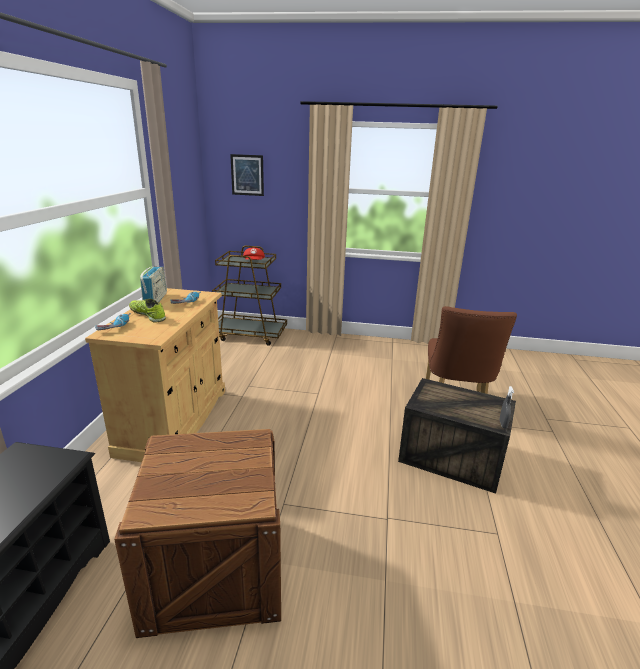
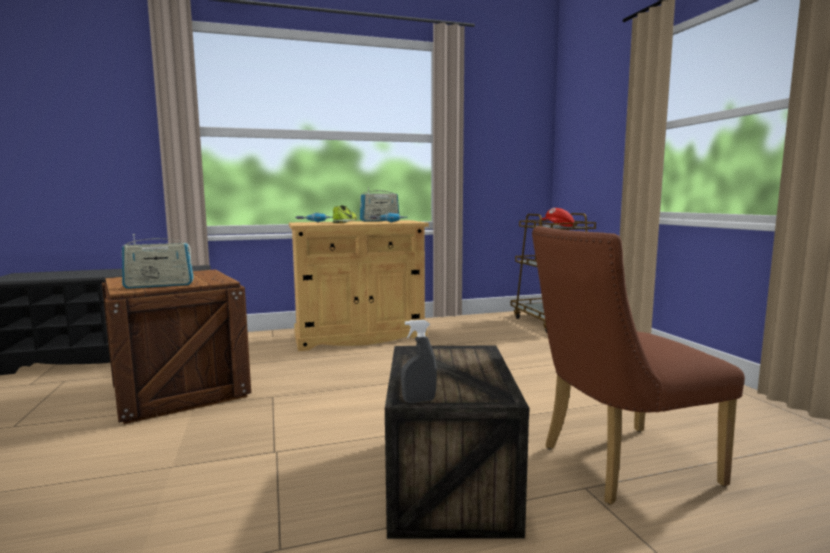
camera: 65 degrees right, 15 degrees down
(245, 479) = (159, 285): none -> radio
(247, 175) = (584, 128): picture -> none

